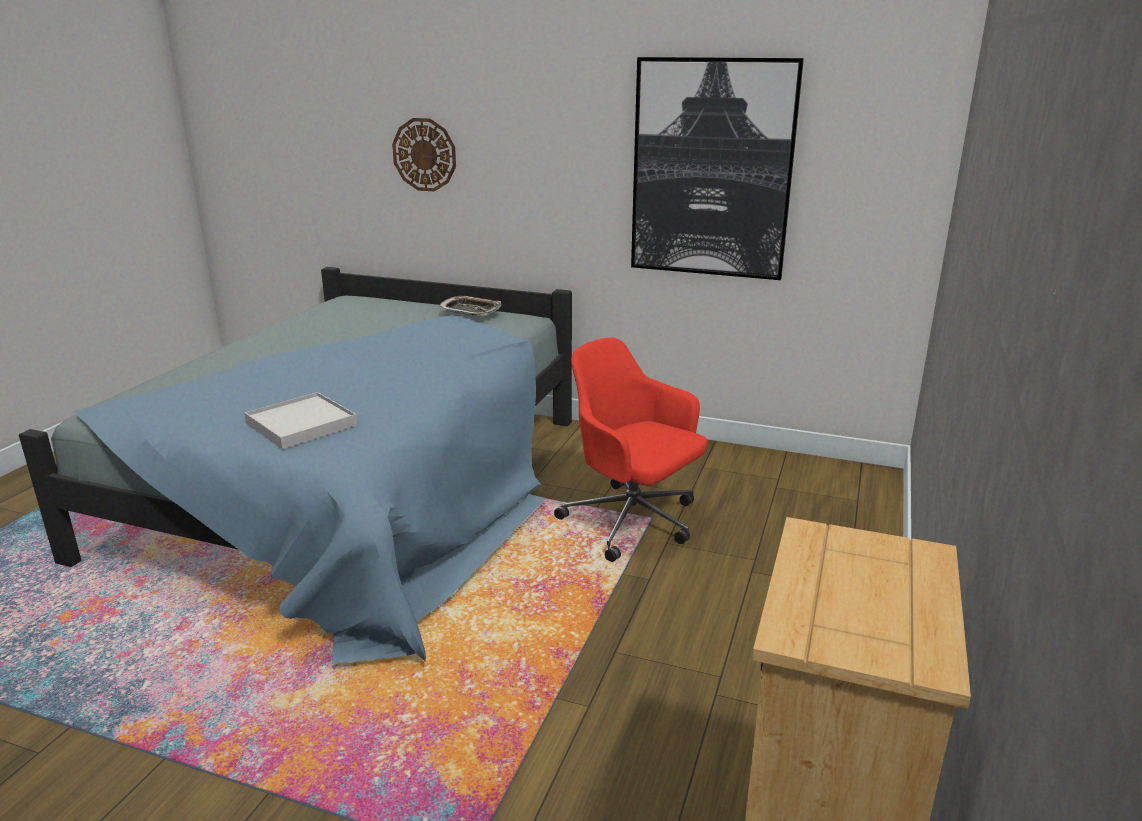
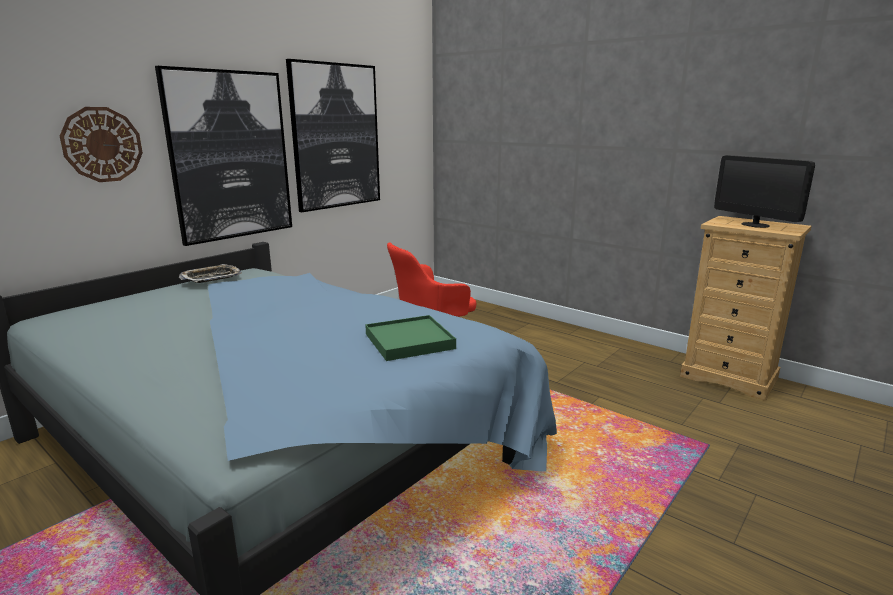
camera: 70 degrees left, 5 degrees down
(301, 424) = (409, 341): white tray -> green tray
(548, 180) = (230, 156): none -> picture
(853, 589) = (755, 225): none -> monitor

